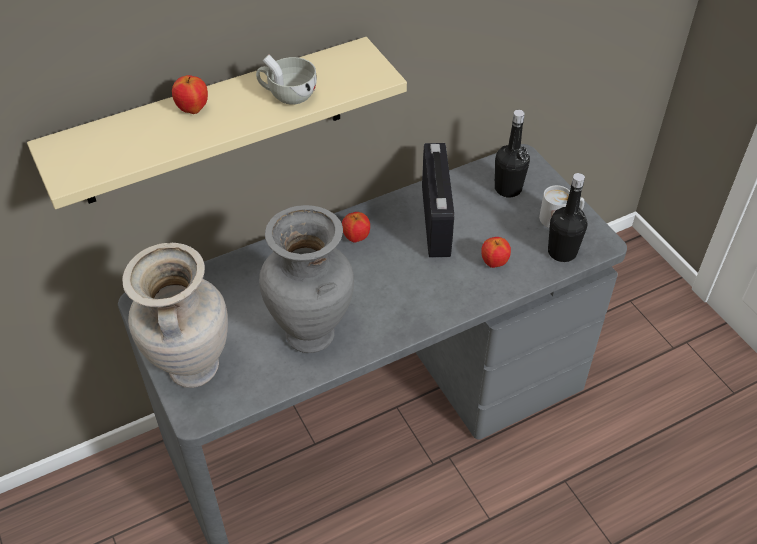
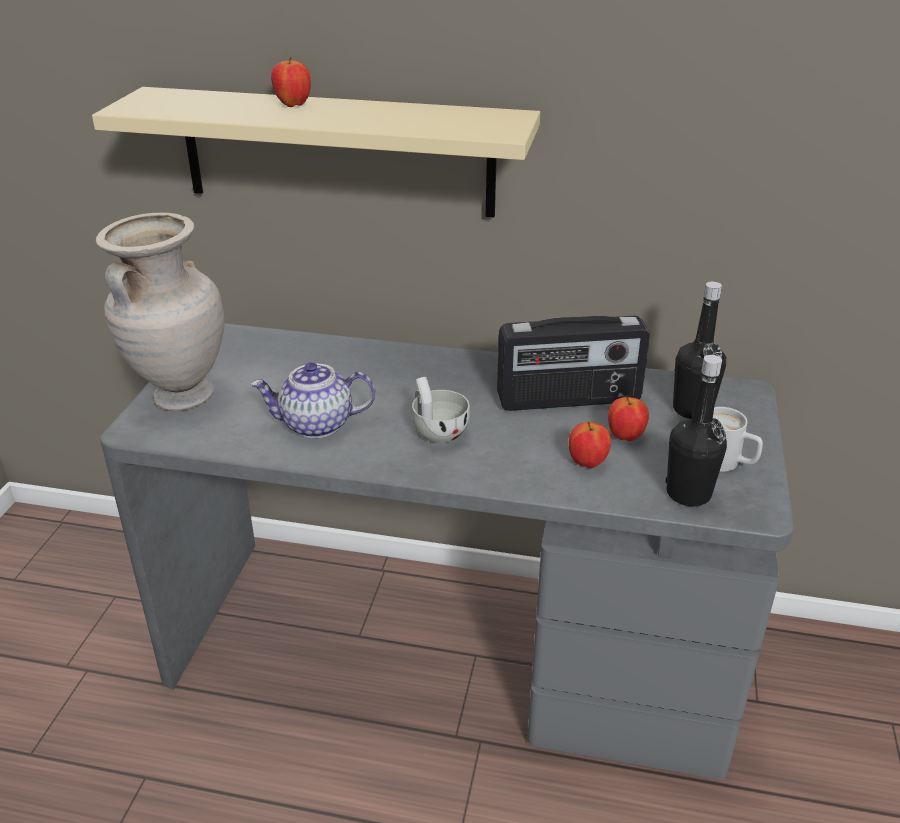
camera: 40 degrees right, 15 degrees down
(287, 95) = (390, 119): white cup -> white cup (436, 430)
(312, 334) = (316, 425): grey vase -> teapot
(356, 238) = (464, 375): apple -> apple (625, 436)
(437, 221) = (569, 400): radio -> radio turned 45 degrees clockwise

